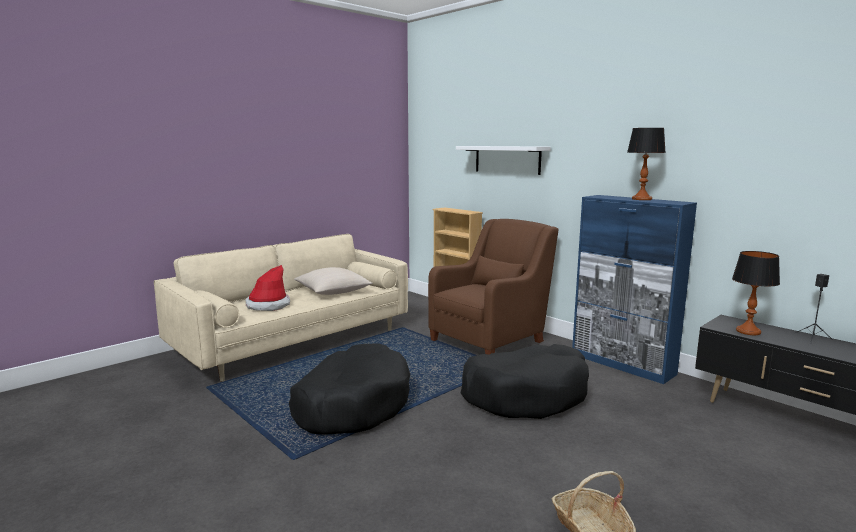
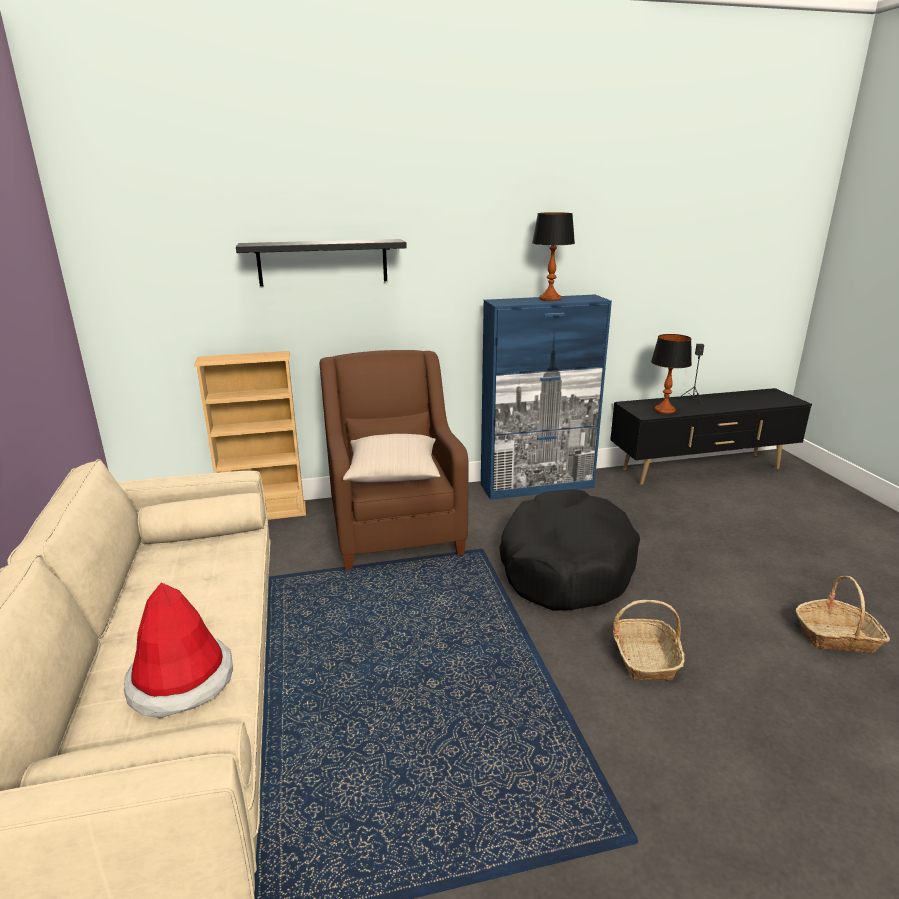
camera: 60 degrees left, 10 degrees up
(333, 292) = (201, 581): beige pillow -> beige pillow (393, 474)
(352, 404) = (492, 717): black dog bed -> none
(453, 440) = (644, 657): none -> basket
(507, 159) = (323, 262): white shelf -> black shelf

